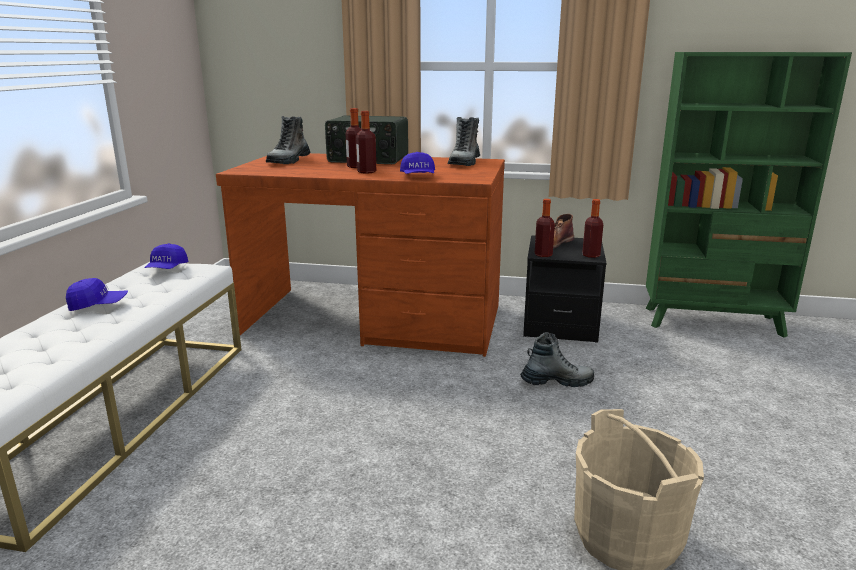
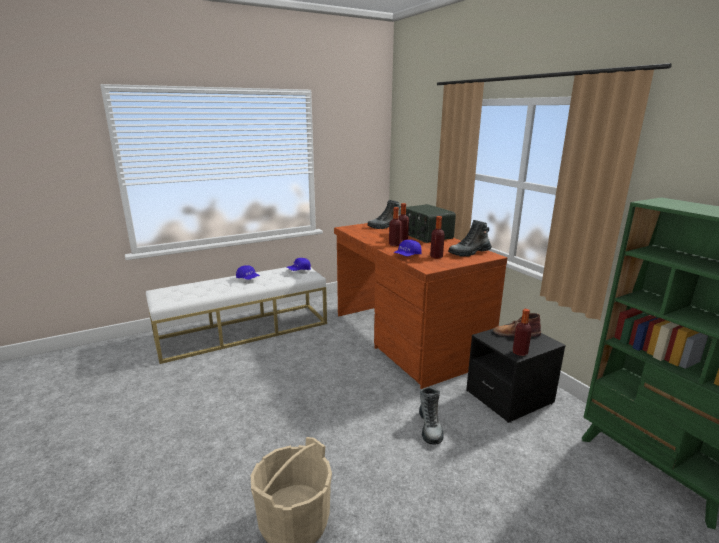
camera: 50 degrees right, 0 degrees up
(543, 255) = (487, 337): bottle -> bottle (436, 256)
(556, 382) = (430, 427): boot -> boot turned 45 degrees clockwise

